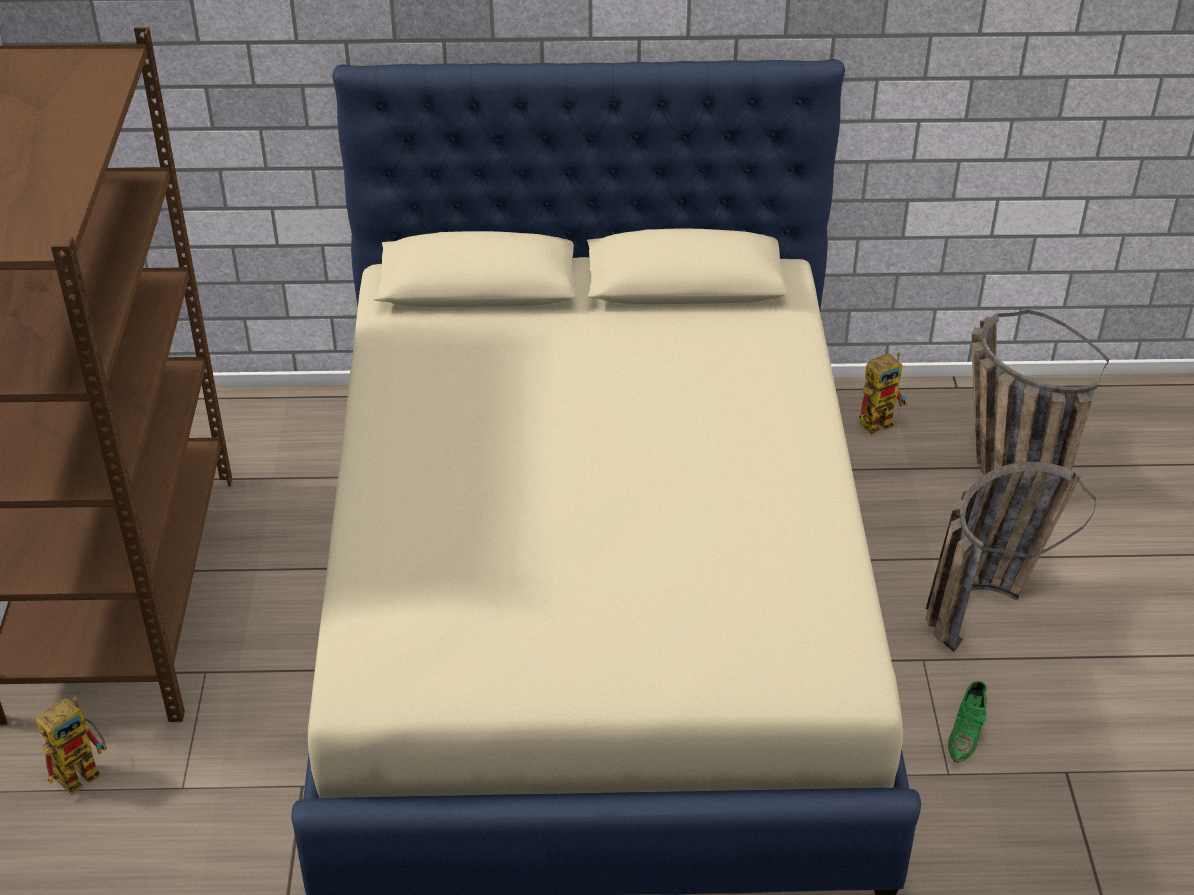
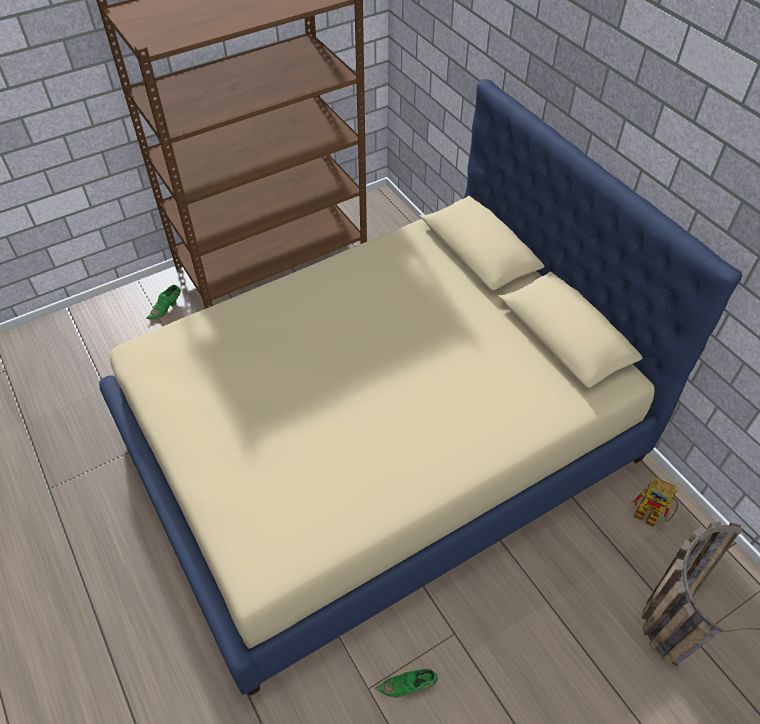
camera: 60 degrees right, 10 degrees up
(84, 770) = (167, 308): toy robot -> green shoe
(986, 604) = (530, 653): basket -> none

